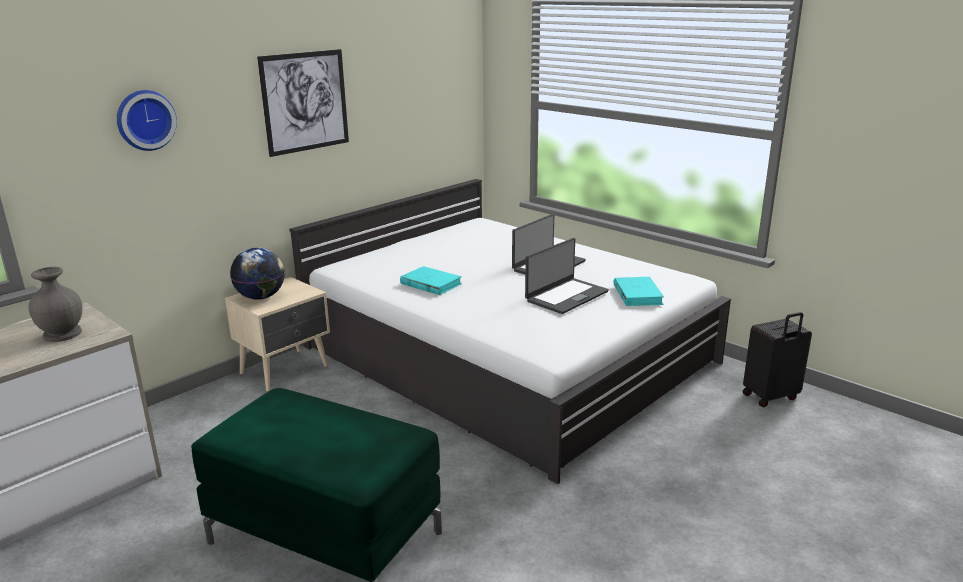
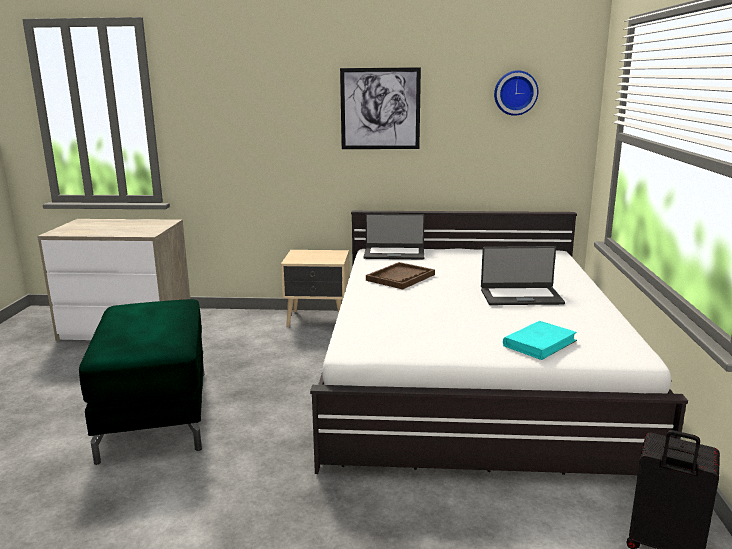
camera: 50 degrees right, 5 degrees down
(62, 333) = (138, 228): grey vase -> none
(145, 120) = (248, 106): wall clock -> wall clock (515, 93)
(261, 297) = (306, 255): globe -> none
(430, 284) = (400, 277): turquoise book -> brown tray
(566, 296) = (470, 319): laptop -> laptop (394, 253)

